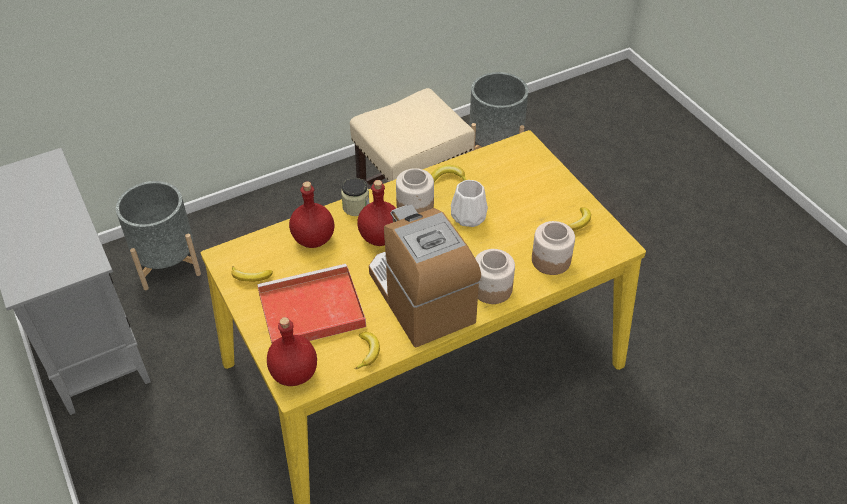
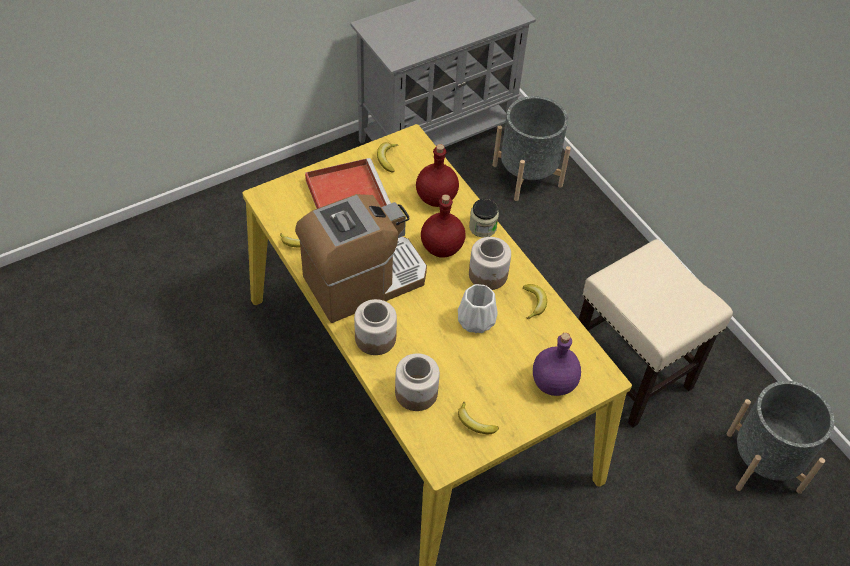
camera: 85 degrees right, 5 degrees up
(293, 373) = (280, 195): red bottle -> none
(531, 173) = (552, 382): none -> purple bottle

